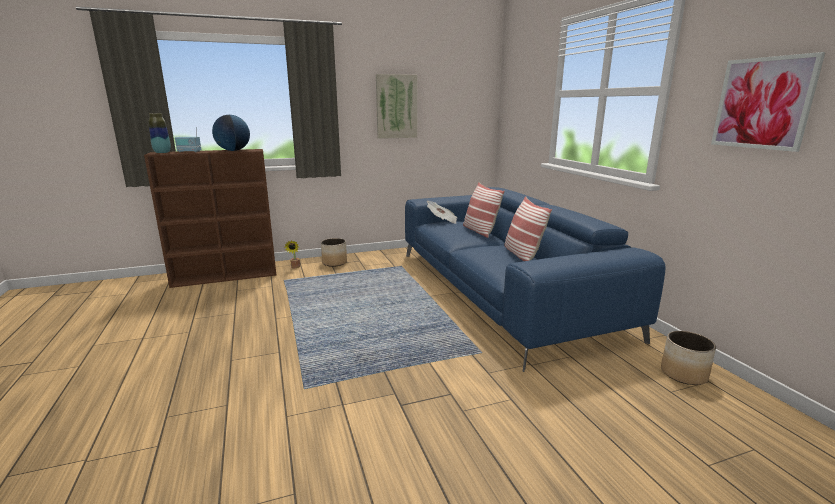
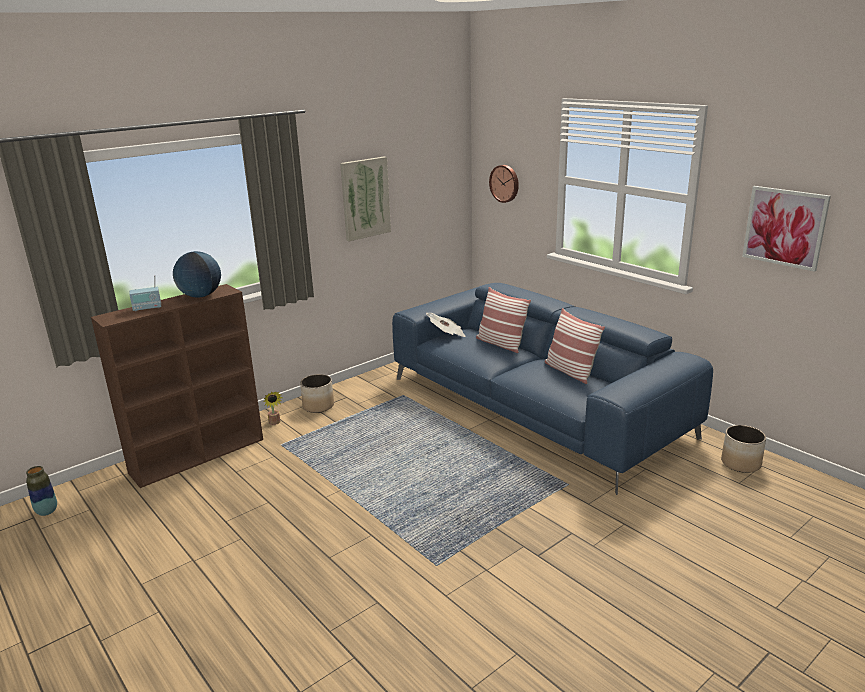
camera: 20 degrees left, 5 degrees up
(162, 152) = (115, 316): vase -> vase (47, 511)
(518, 106) = (505, 183): none -> wall clock

